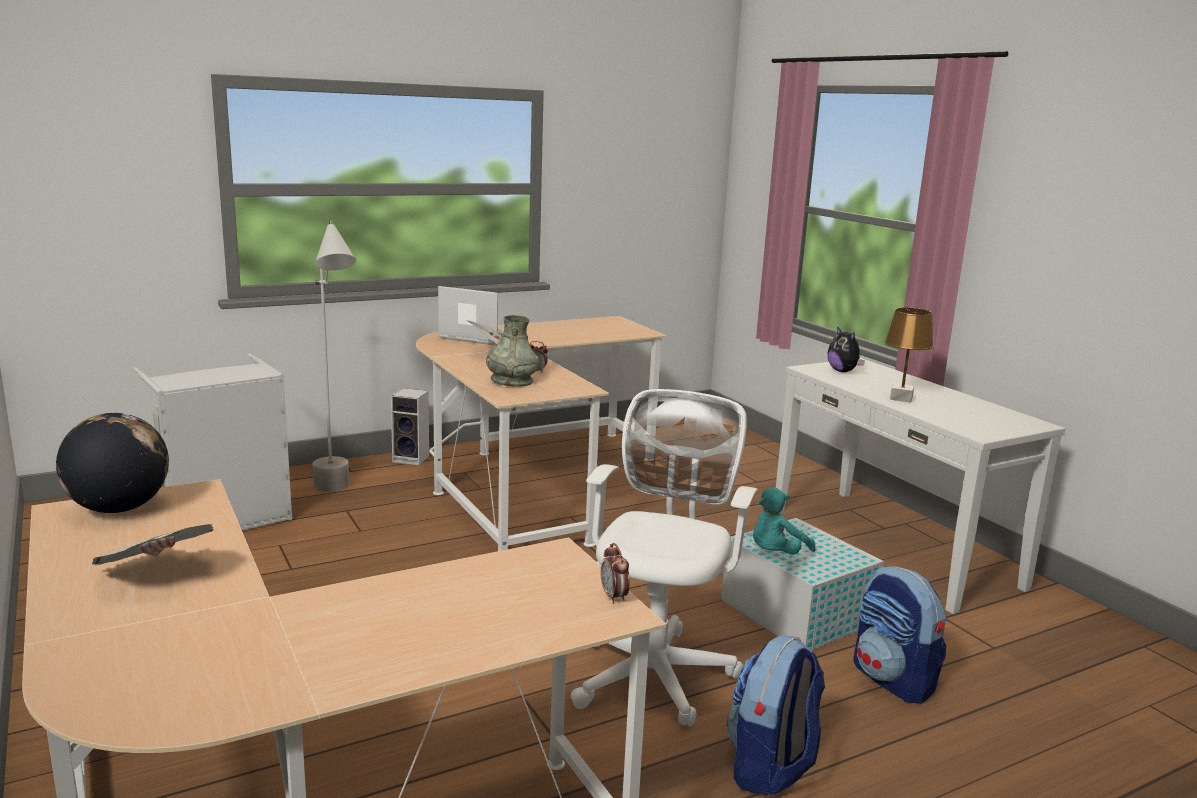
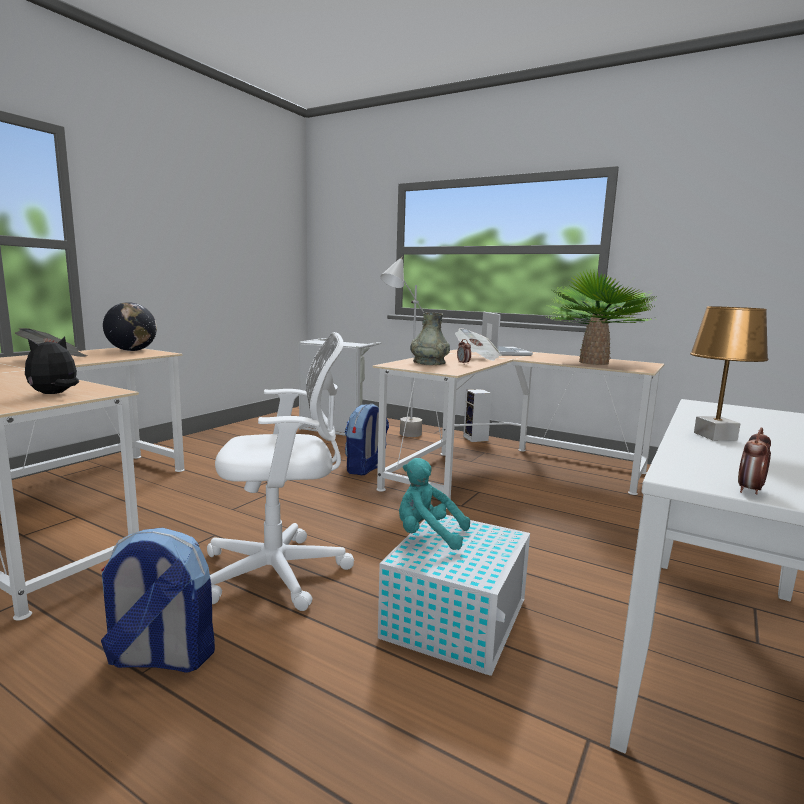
camera: 60 degrees right, 5 degrees down
(589, 332) = (593, 362): none -> potted plant
(614, 597) = (30, 405): alarm clock -> alarm clock (750, 490)
(843, 371) = (738, 413): plush toy -> plush toy (55, 394)
(893, 680) = (377, 714): backpack -> backpack (366, 469)

